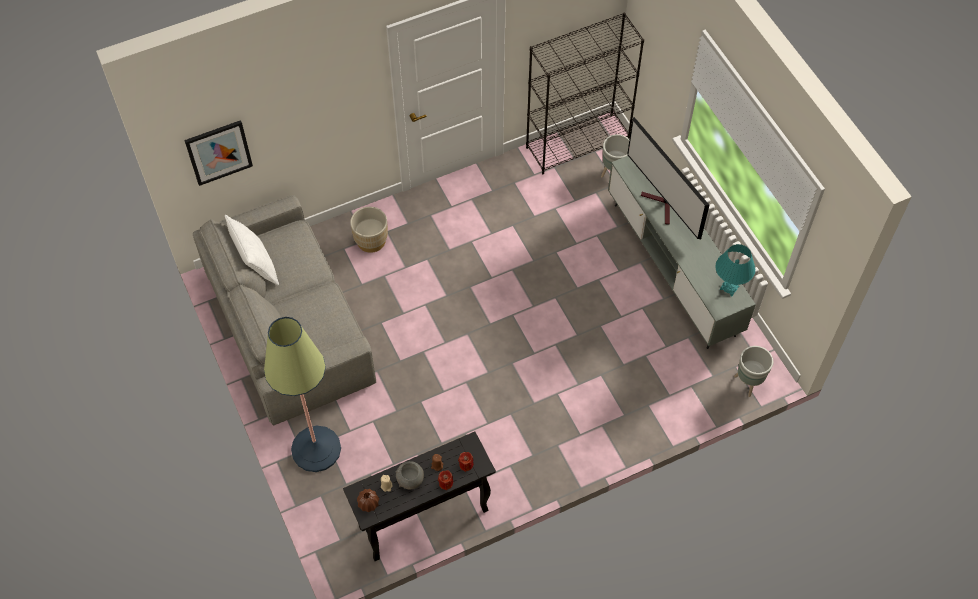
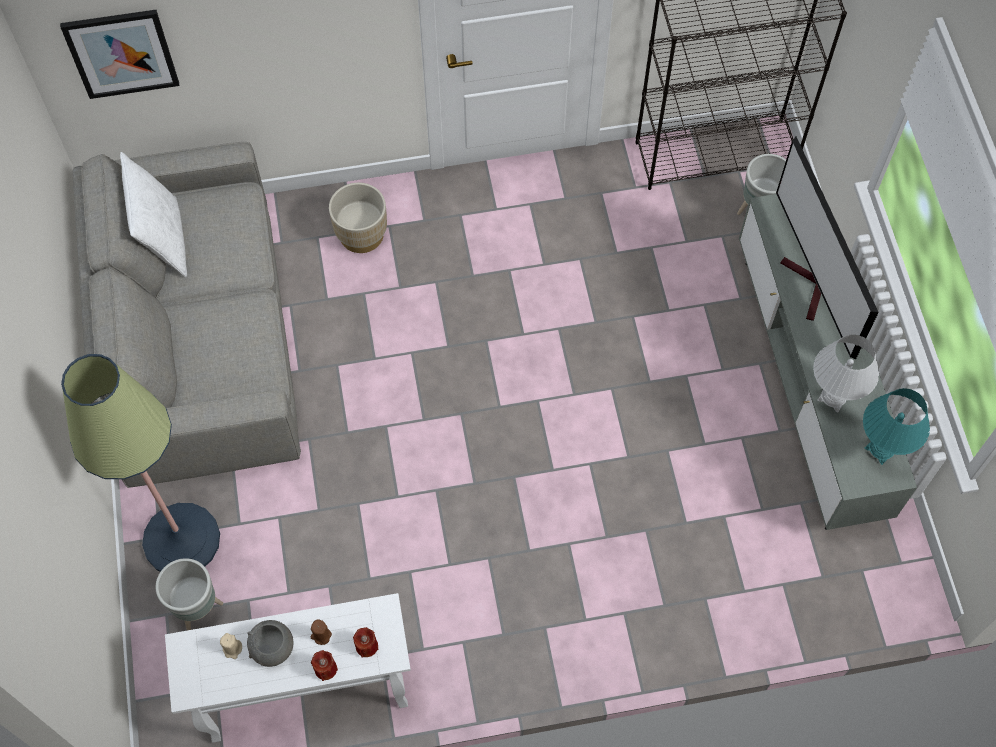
camera: 15 degrees right, 5 degrees up
(368, 503) = (195, 671): brown vase -> none
(423, 520) = (305, 694): black console table -> white console table
(693, 265) = (833, 397): none -> white table lamp
(748, 382) = (876, 601): grey planter -> grey planter (198, 608)

